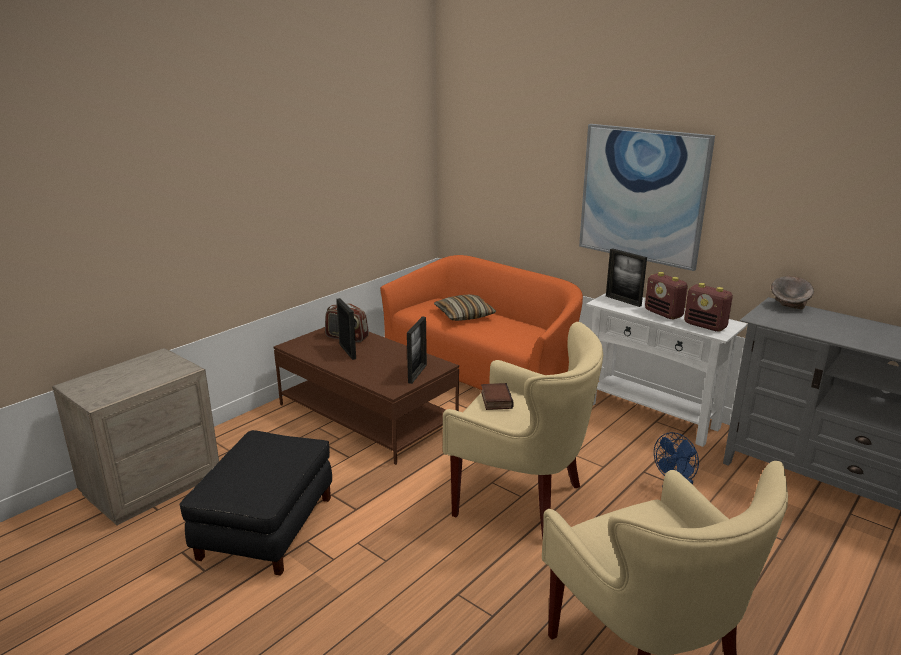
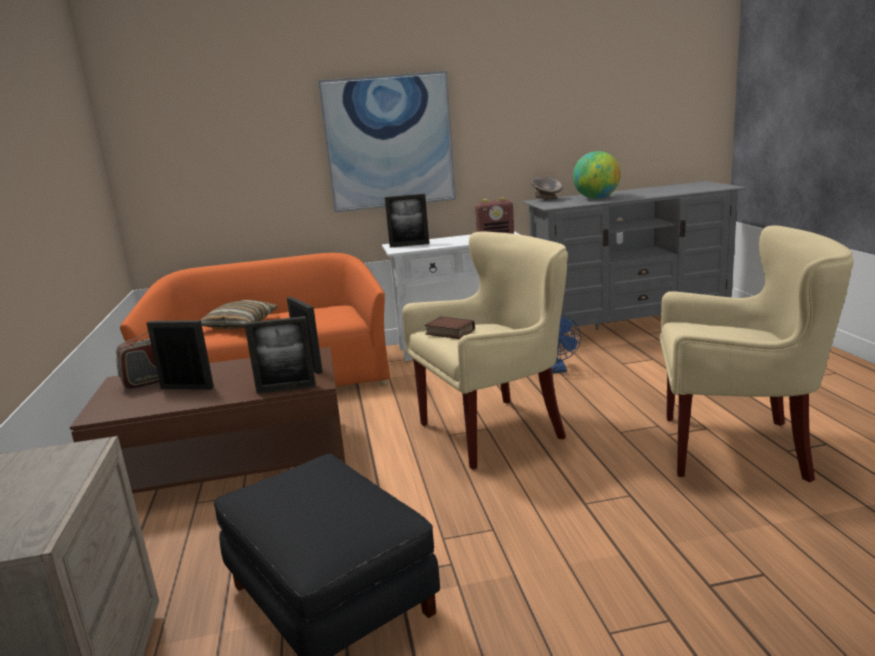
camera: 50 degrees left, 5 degrees down
(375, 383) = (286, 389): none -> picture frame
(664, 314) = (455, 241): radio -> none
(834, 329) = (596, 198): none -> globe

